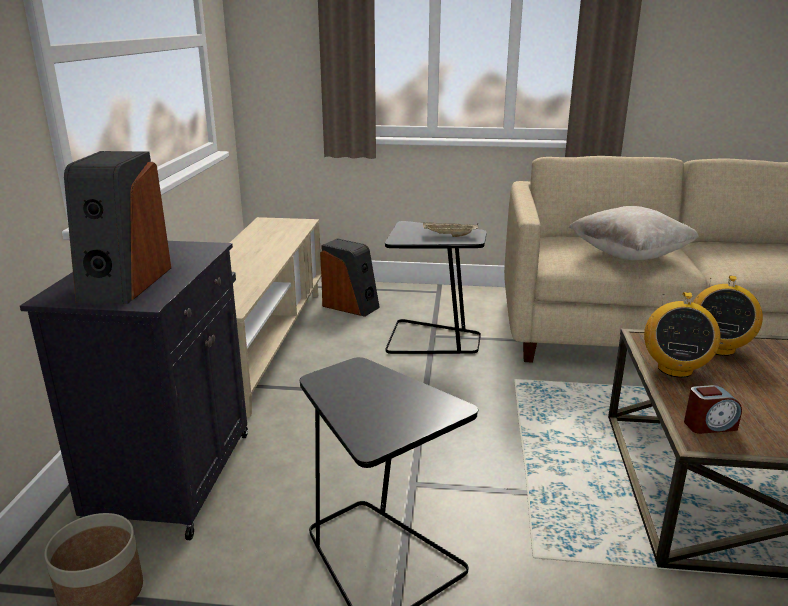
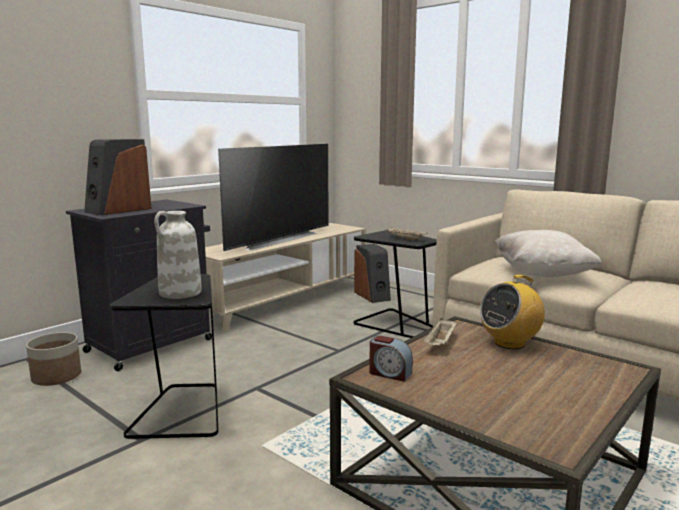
camera: 35 degrees right, 10 degrees down
(247, 262) = (277, 239): none -> television
(404, 403) = (180, 293): none -> white vase
(674, 369) = (441, 343): radio -> beige tray

